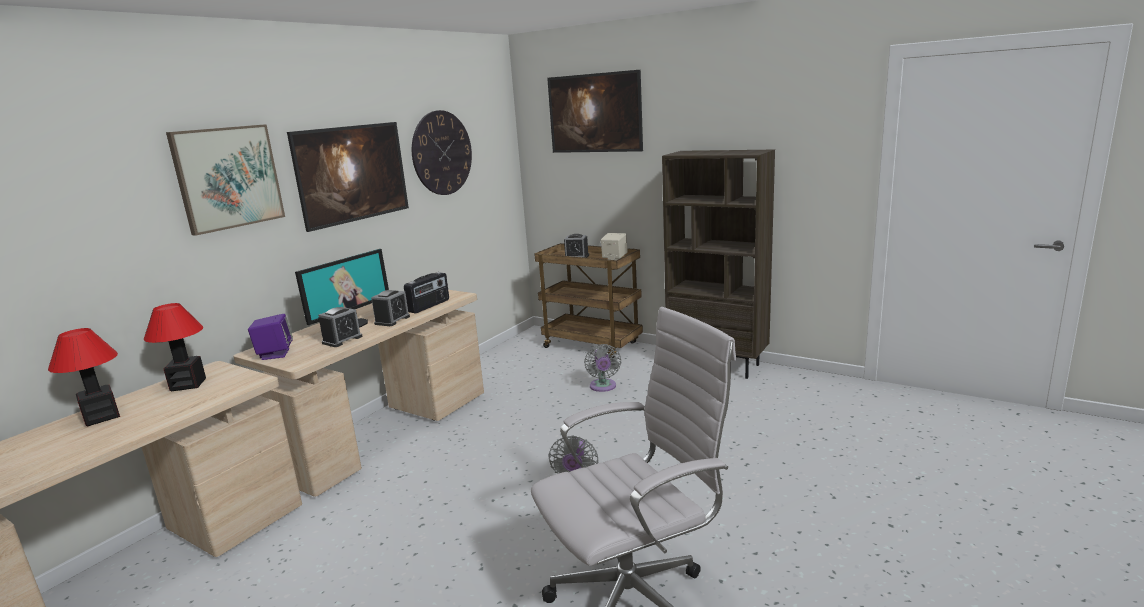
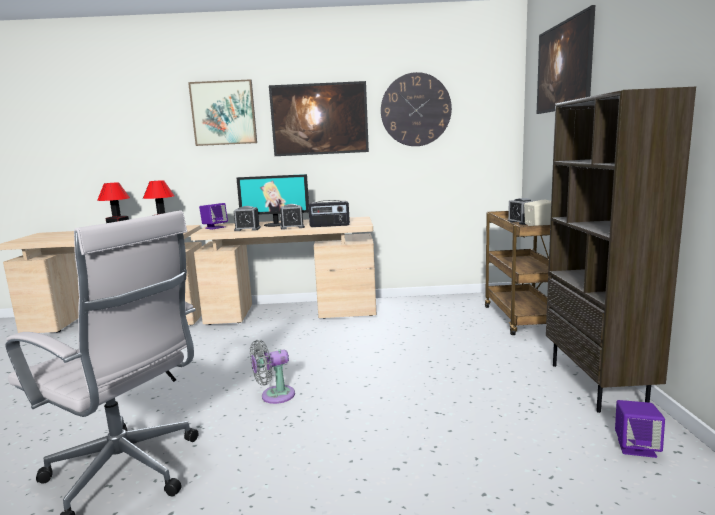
camera: 55 degrees right, 5 degrees down
(603, 387) = (453, 349): grey fan -> none
(791, 385) = (636, 447): none -> purple speaker

